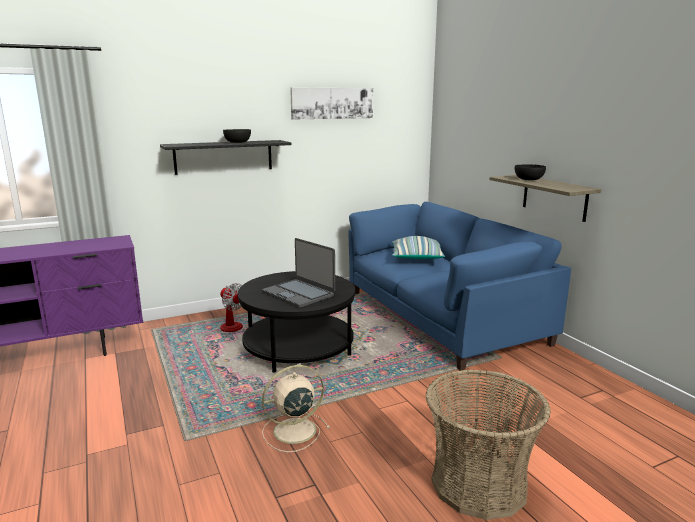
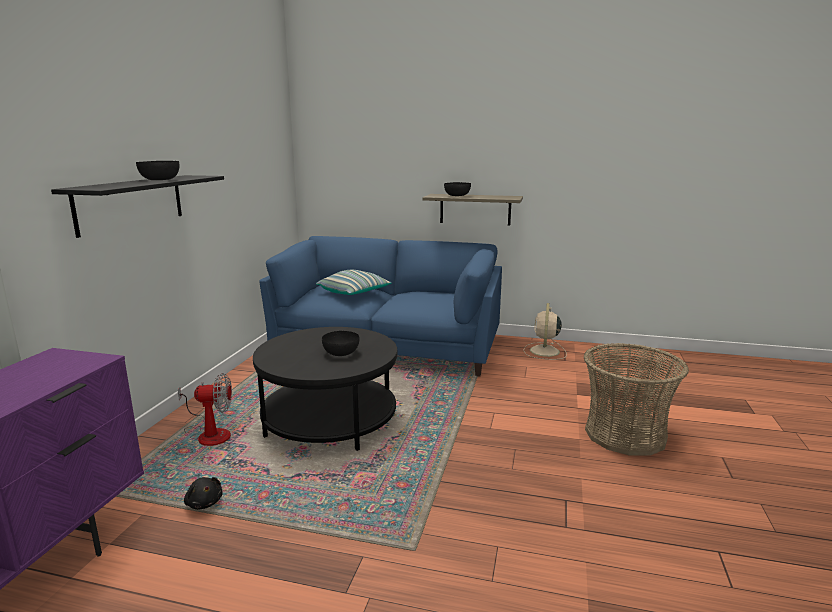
camera: 50 degrees left, 0 degrees up
(168, 357) = (204, 503): none -> black plush toy
(292, 431) = (475, 480): beige fan -> beige fan (544, 351)
(299, 294) = (341, 352): laptop -> black bowl
(332, 103) = (224, 126): picture -> none

